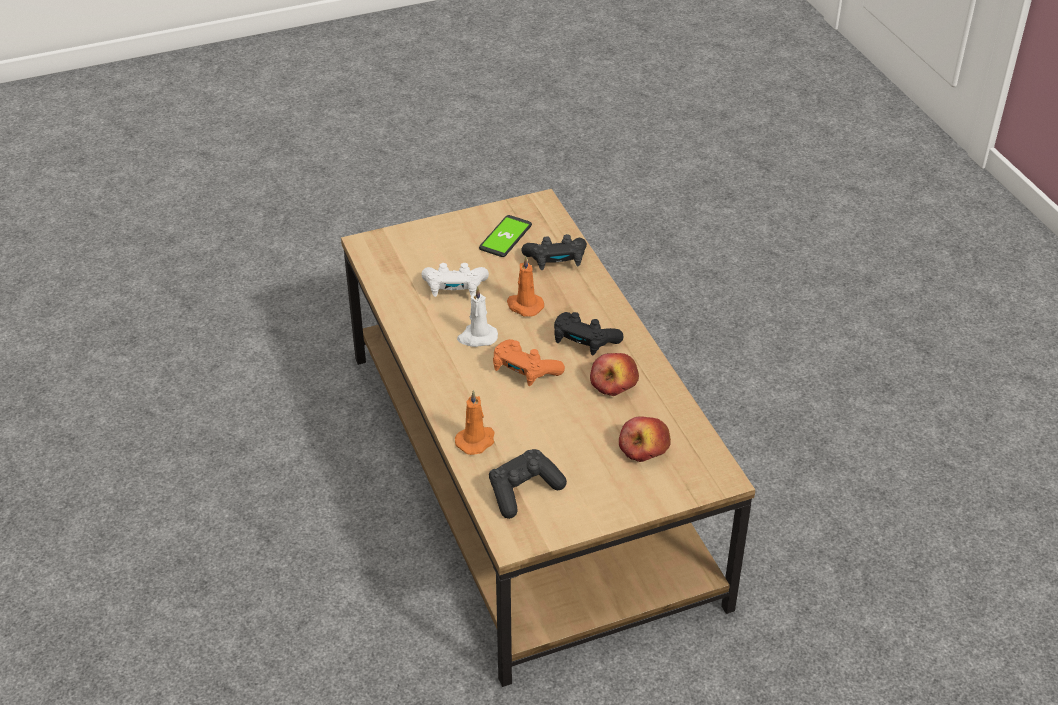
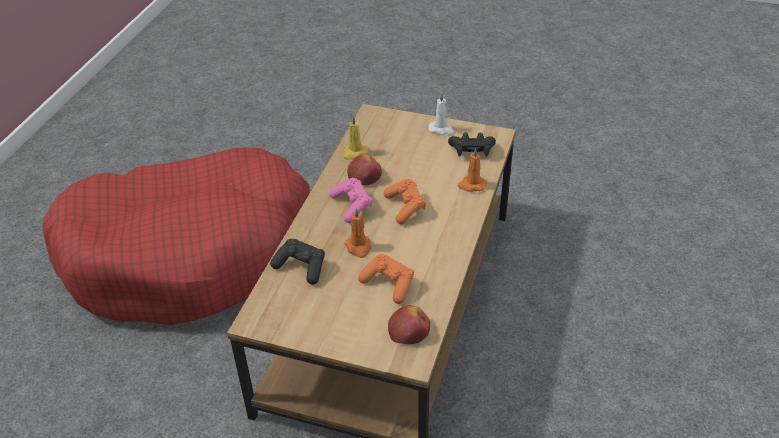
camera: 140 degrees left, 0 degrees up
(454, 289) = (389, 284): white game controller -> orange game controller
(477, 337) = (410, 242): white candle -> white candle (442, 129)
(505, 237) = (310, 306): phone -> none
(584, 342) = (352, 206): black game controller -> pink game controller
(644, 448) = (390, 141): apple -> apple (409, 330)
(665, 406) = (354, 153): none -> yellow candle
(816, 402) = (190, 253): none -> red dog bed

